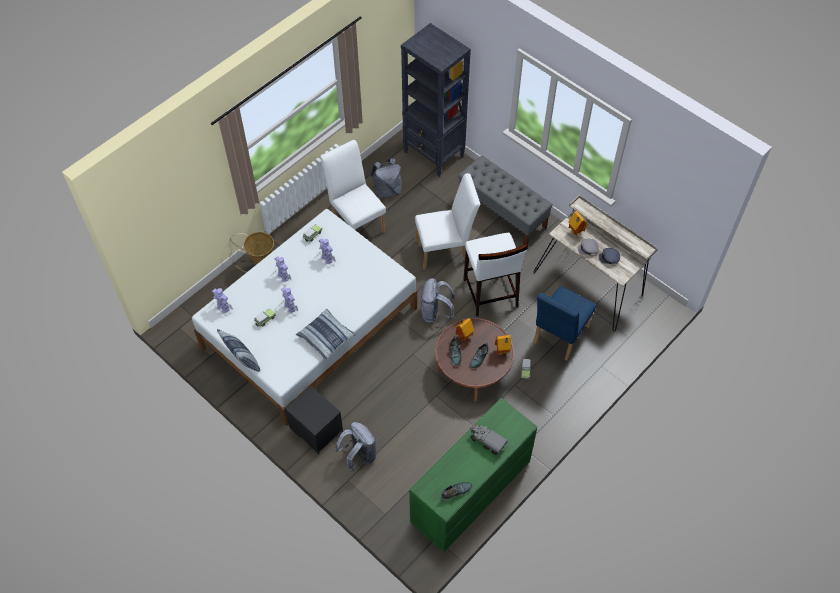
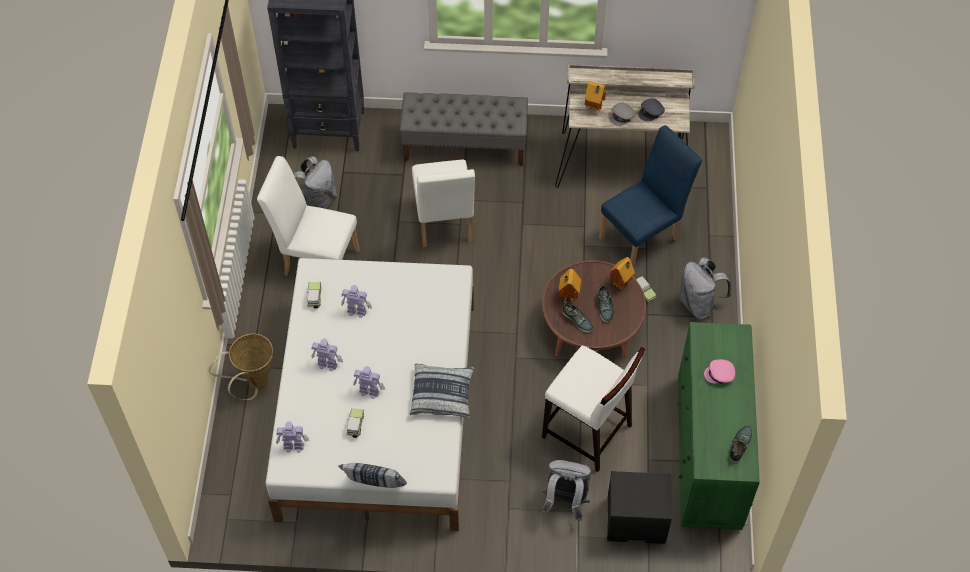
camera: 40 degrees left, 0 degrees up
(315, 430) = (493, 511): black nightstand -> black nightstand (634, 521)
(435, 313) = (498, 298): grey backpack -> grey backpack (699, 304)
(446, 250) = (444, 225): white chair -> white chair turned 135 degrees clockwise
(487, 441) = (720, 374): toy truck -> pink cap
(490, 293) = (533, 238): white stool -> white stool (587, 432)
(558, 338) = (643, 236): blue chair -> blue chair turned 120 degrees counterclockwise

